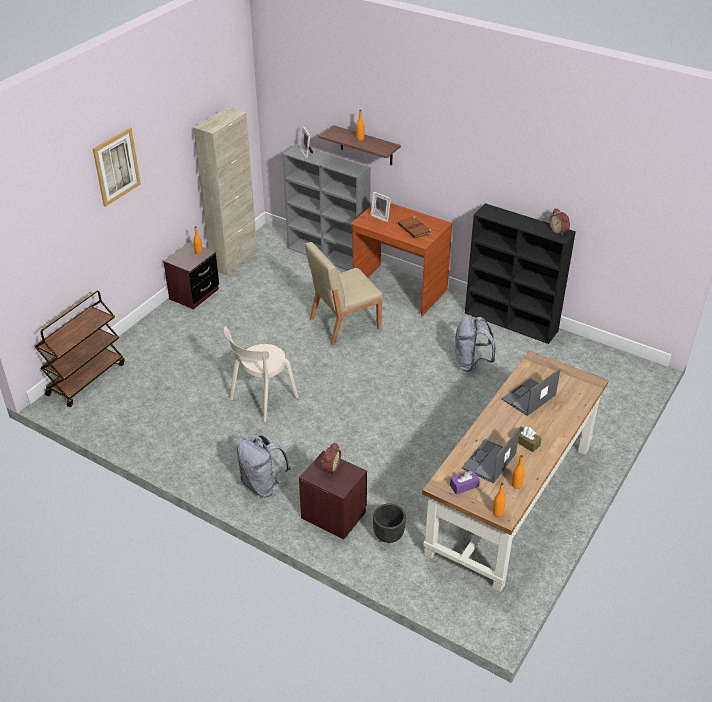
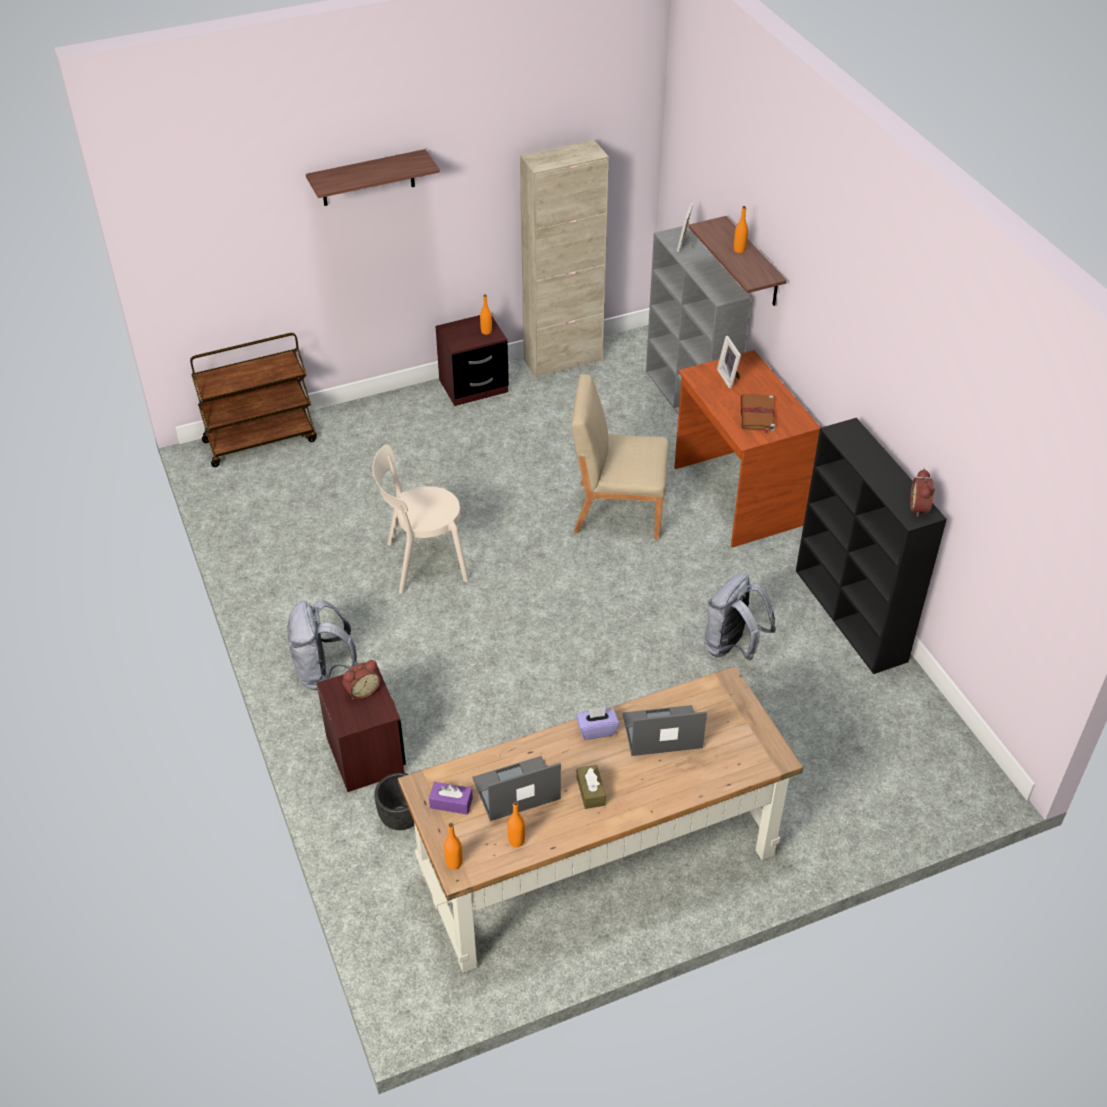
camera: 35 degrees right, 5 degrees up
(116, 166) = (368, 178): picture -> shelf
(497, 413) = (597, 730): none -> purple tissue box

